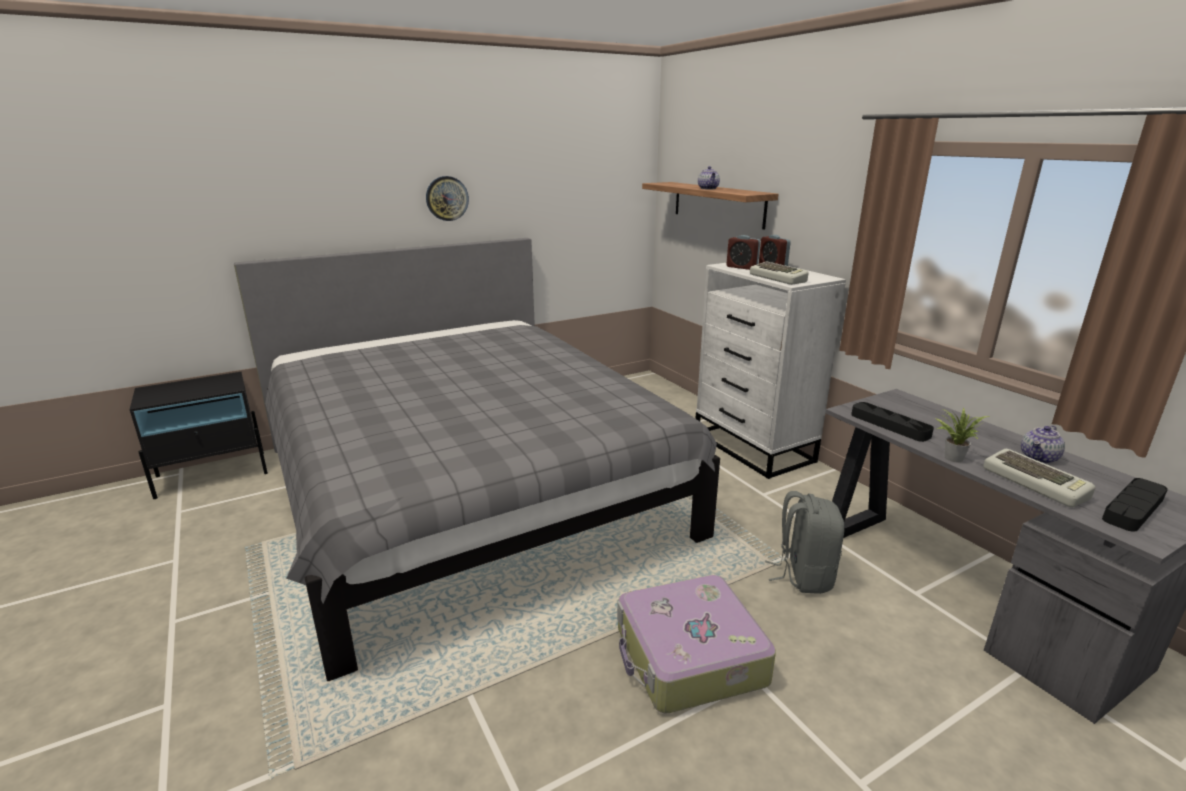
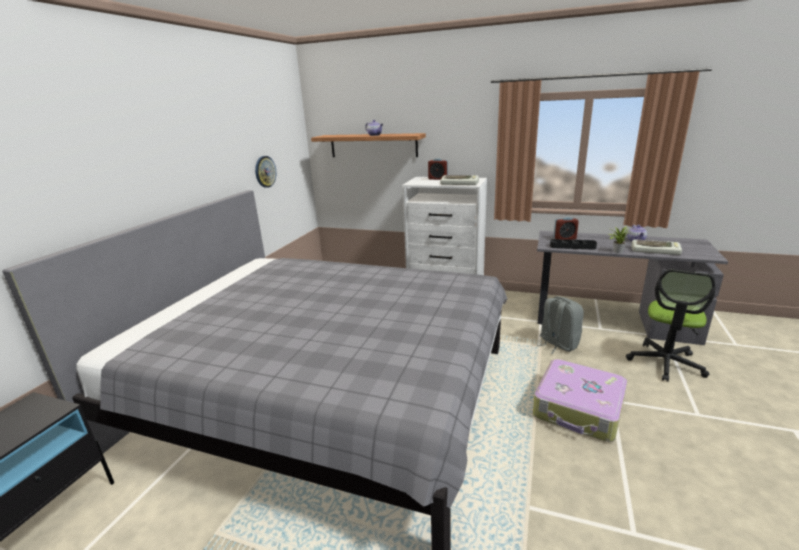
camera: 40 degrees left, 0 degrees up
(447, 198) = (189, 165): wall clock -> wall clock (265, 171)
(741, 267) = (424, 182): alarm clock -> alarm clock (564, 238)
(945, 696) = (665, 363): none -> office chair
(1133, 509) = (690, 248): black tray -> none

